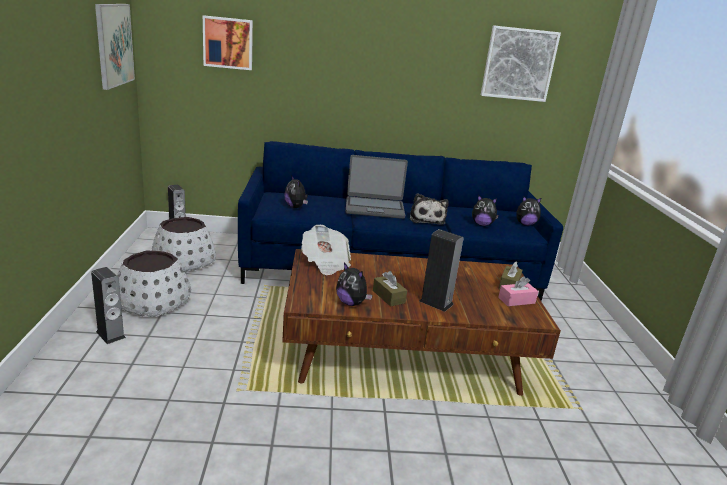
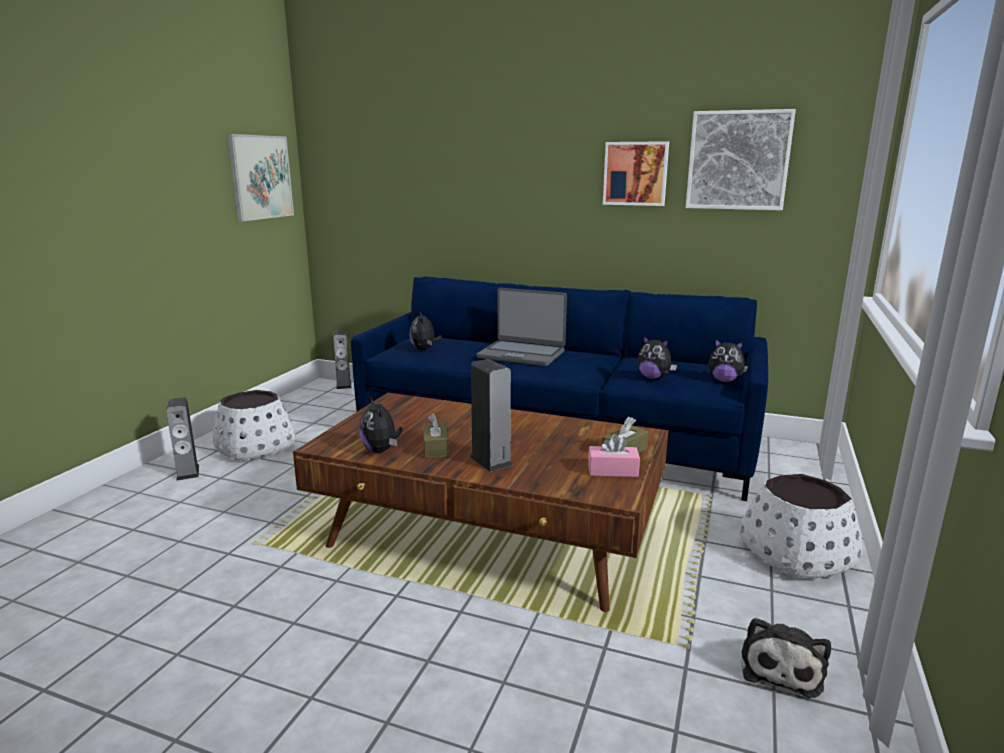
camera: 25 degrees right, 5 degrees down
(184, 262) = (323, 412): white planter -> white planter (796, 554)
(228, 43) = (385, 168): picture -> picture (635, 173)
(325, 263) = (403, 408): newspaper -> none
(426, 219) = (579, 368): plush toy -> plush toy (781, 667)

